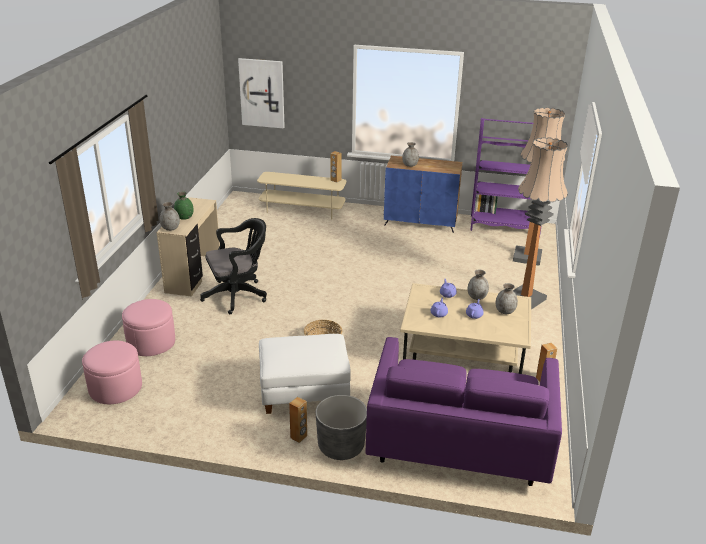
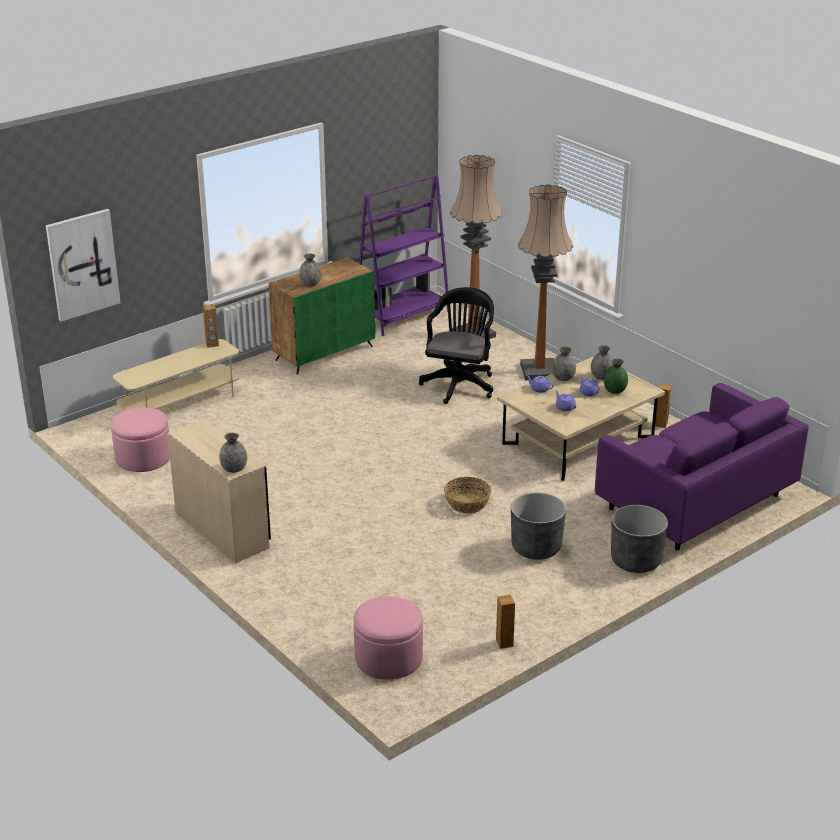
camera: 50 degrees left, 0 degrees up
(151, 342) = (329, 606): pink ottoman -> pink ottoman (143, 457)
(184, 217) = (219, 452): green vase -> green vase (615, 391)
(238, 295) = (311, 518): black office chair -> black office chair (460, 384)
(299, 437) = (598, 577): brown speaker -> brown speaker (504, 642)
(304, 392) = (536, 548): white ottoman -> grey planter
(421, 222) = (324, 353): blue cabinet -> green cabinet

